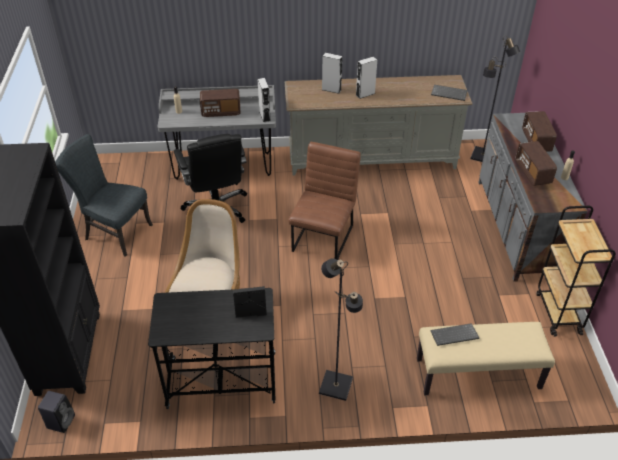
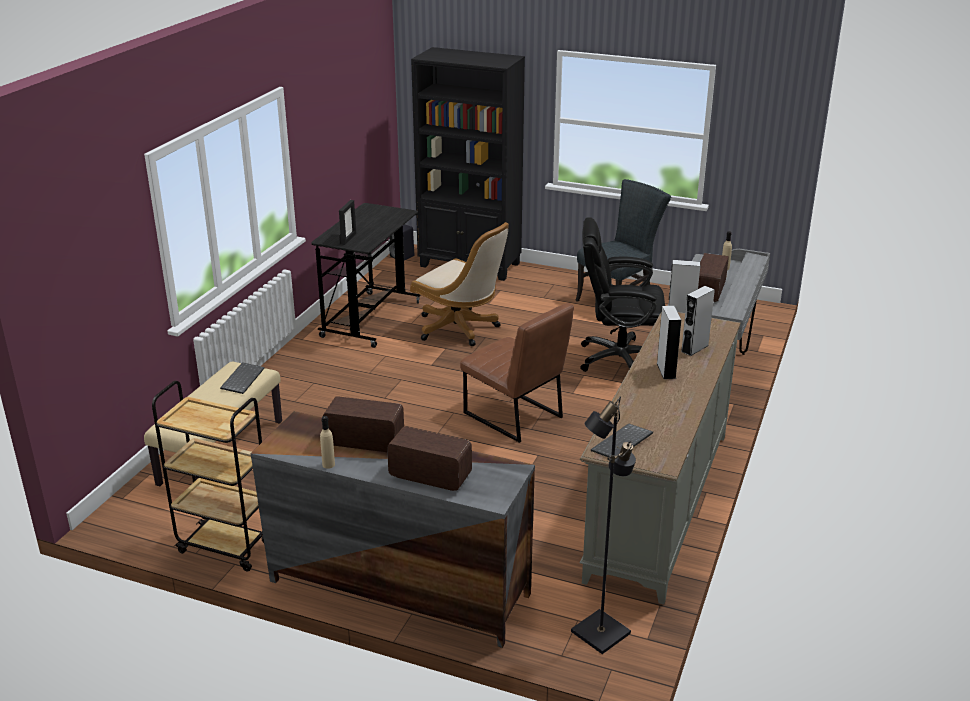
camera: 115 degrees right, 15 degrees down
(336, 386) = (303, 369): black floor lamp -> none

